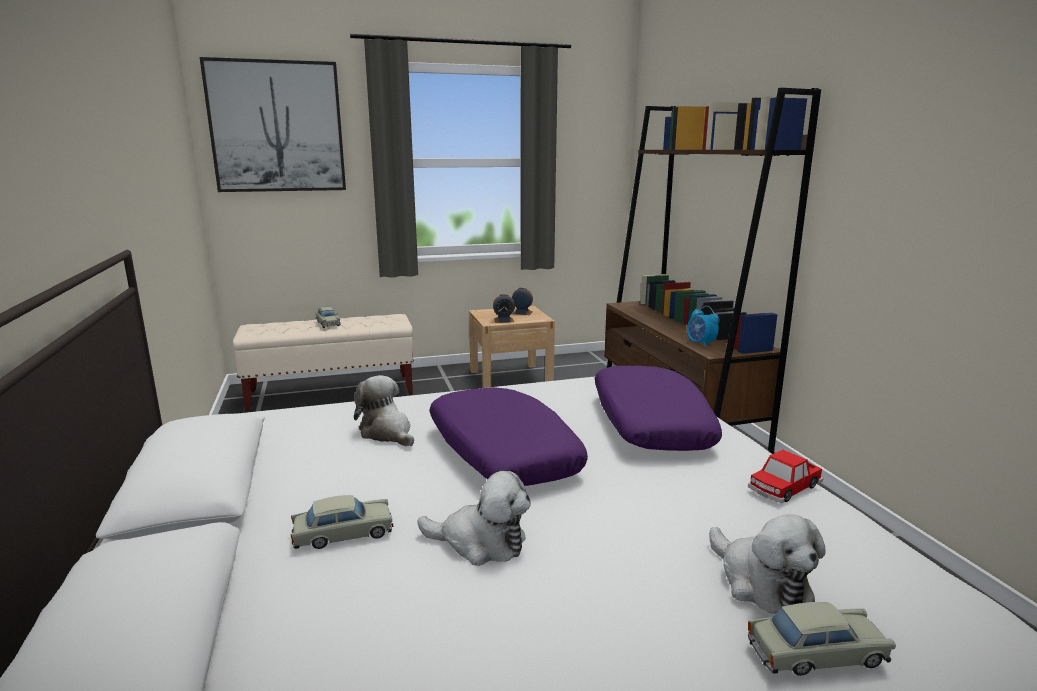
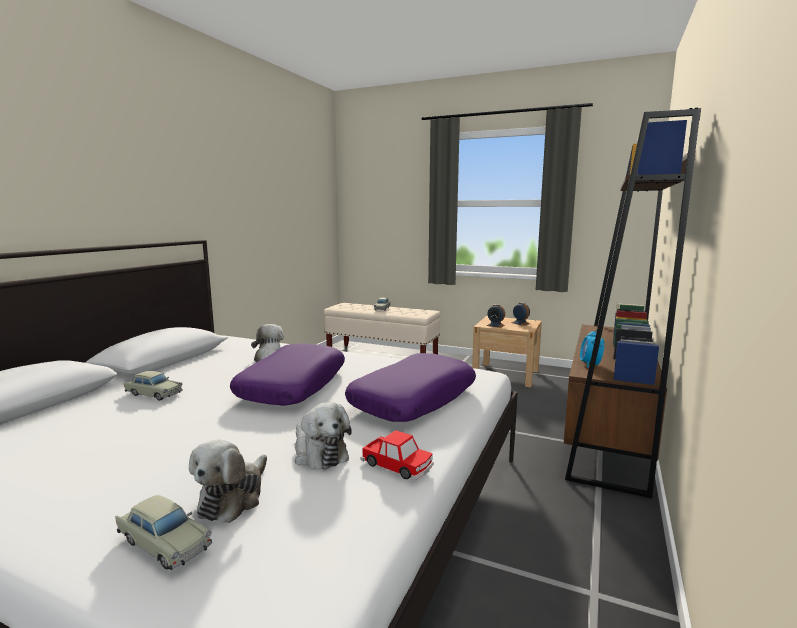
camera: 40 degrees right, 5 degrees down
(277, 127) = (379, 181): picture -> none
(480, 542) = (182, 418): plush toy -> plush toy (319, 453)
(784, 487) = (397, 465): toy car -> toy car turned 150 degrees counterclockwise

